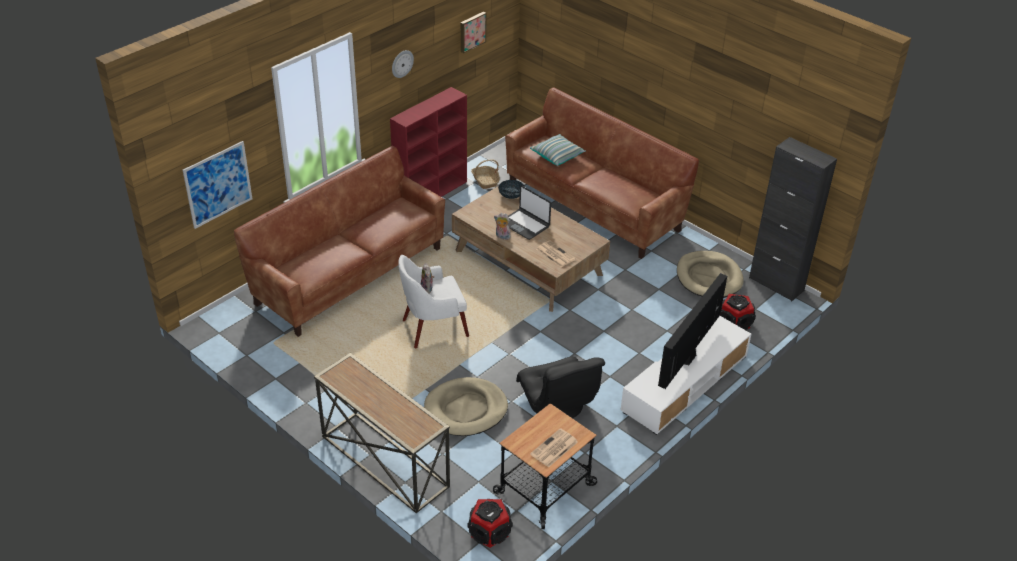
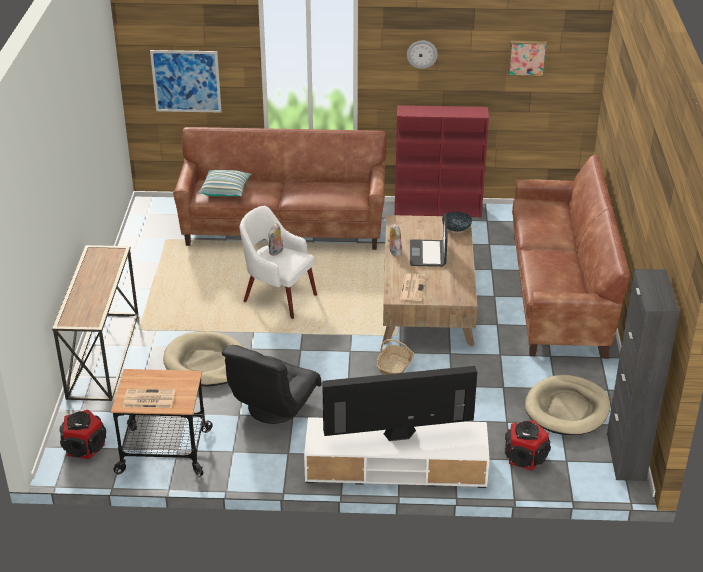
camera: 50 degrees right, 5 degrees down
(485, 181) = (497, 224): basket -> basket (395, 366)
(557, 156) = (542, 219): pillow -> pillow (225, 190)

